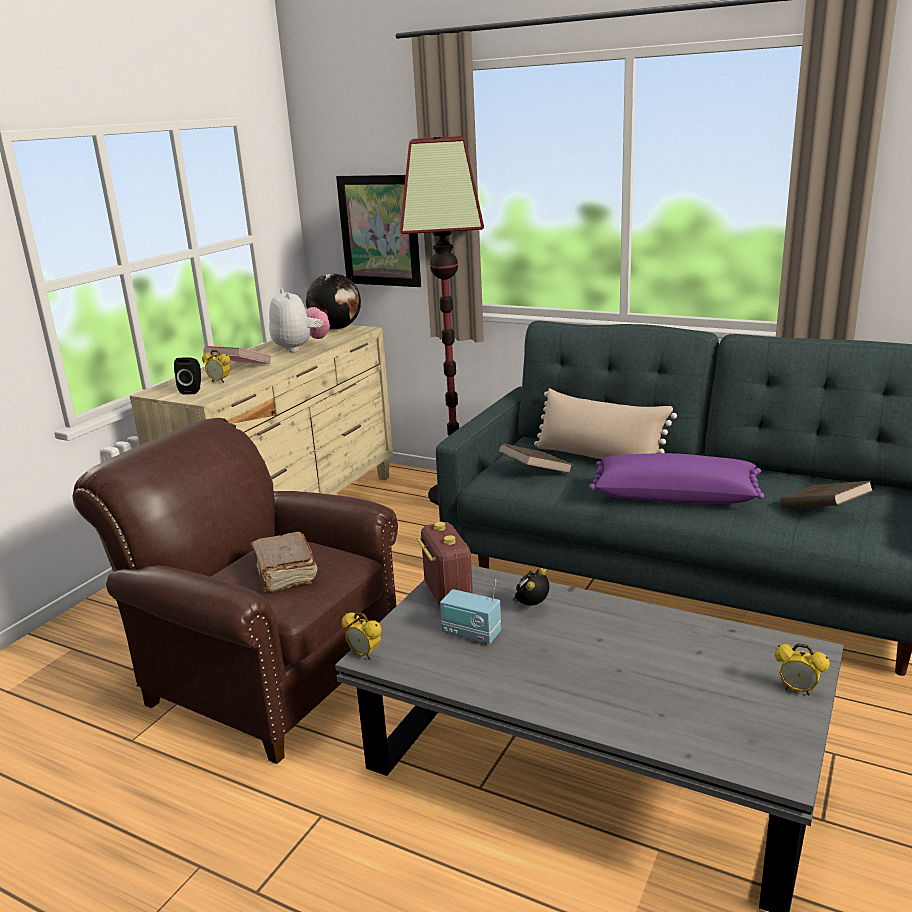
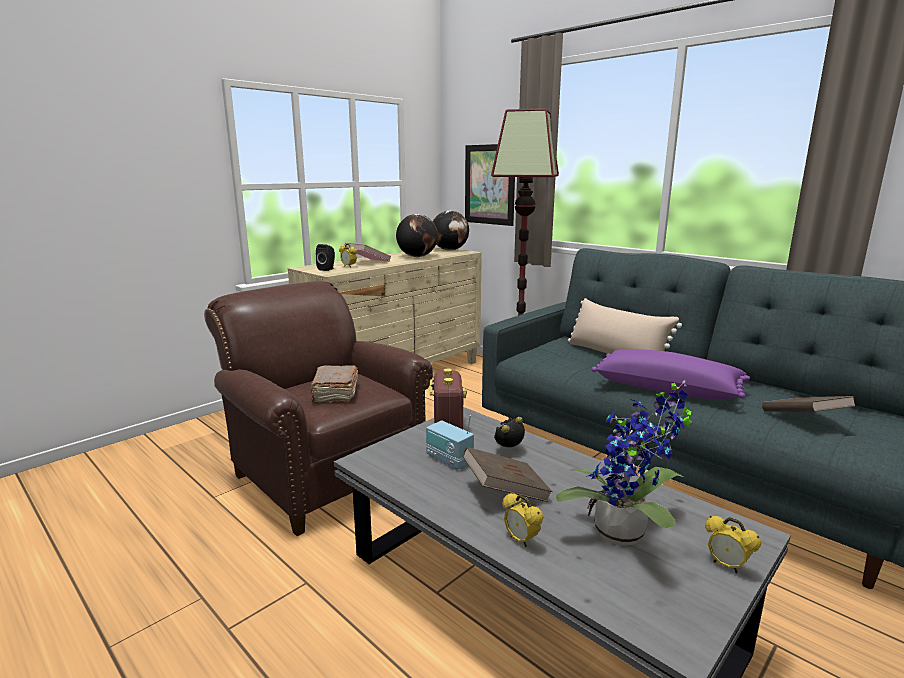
camera: 15 degrees right, 5 degrees down
(300, 348) = (417, 256): plush toy -> globe
(364, 654) = (359, 458): alarm clock -> alarm clock (521, 540)
(535, 472) = (559, 358): brown book -> brown book (505, 491)
(695, 682) = (624, 536): none -> potted plant

